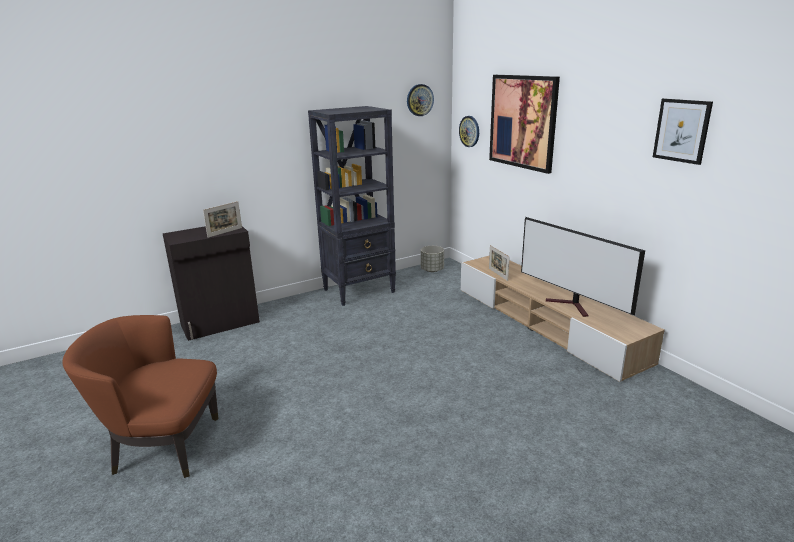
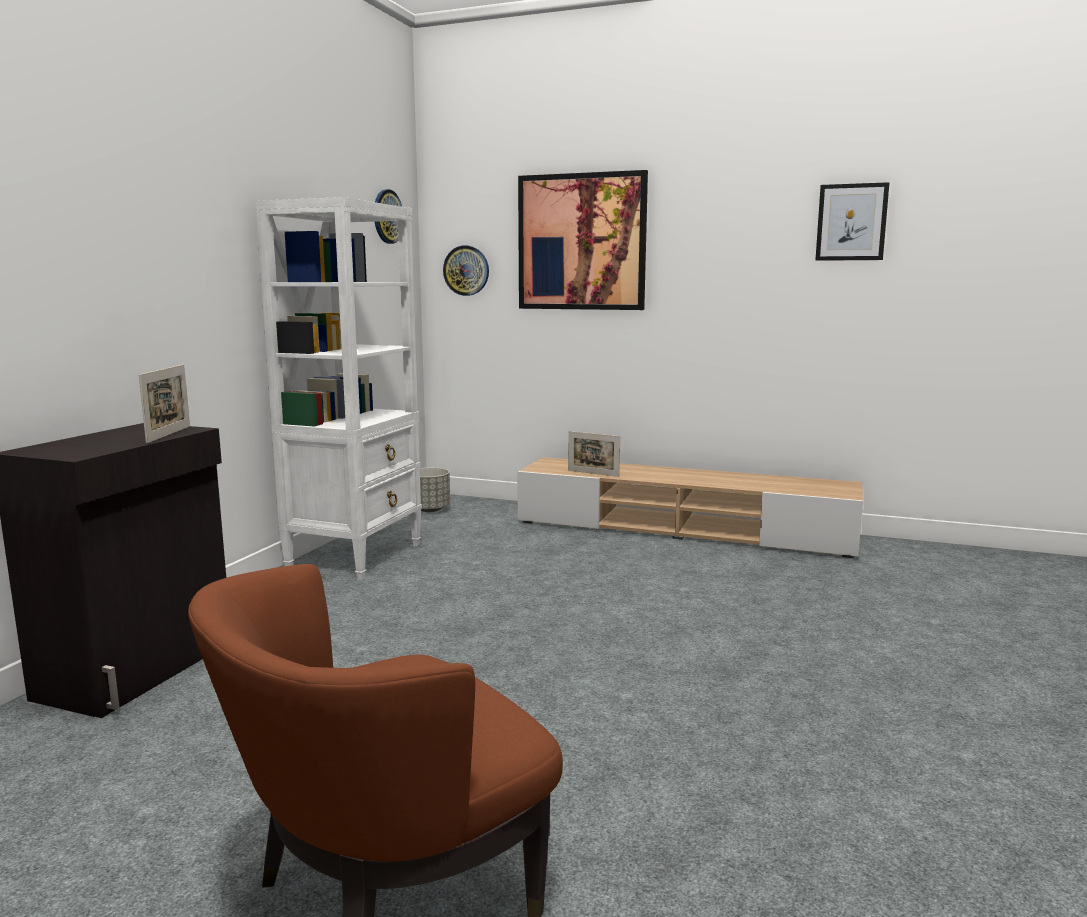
camera: 40 degrees left, 10 degrees down
(360, 291) = (356, 555): black bookcase -> white bookcase
(572, 306) = (740, 483): television -> none

